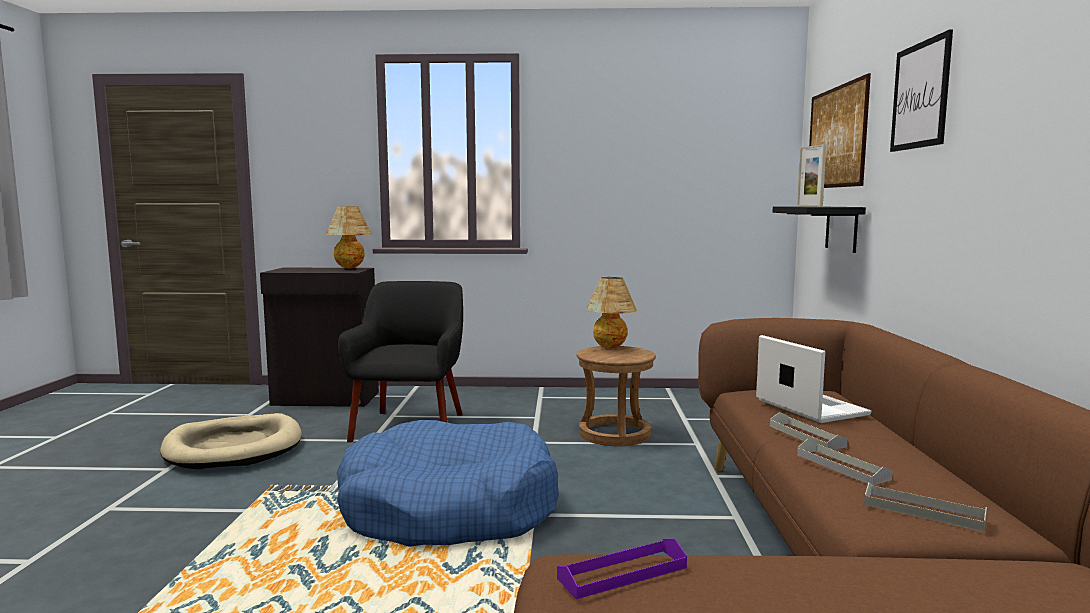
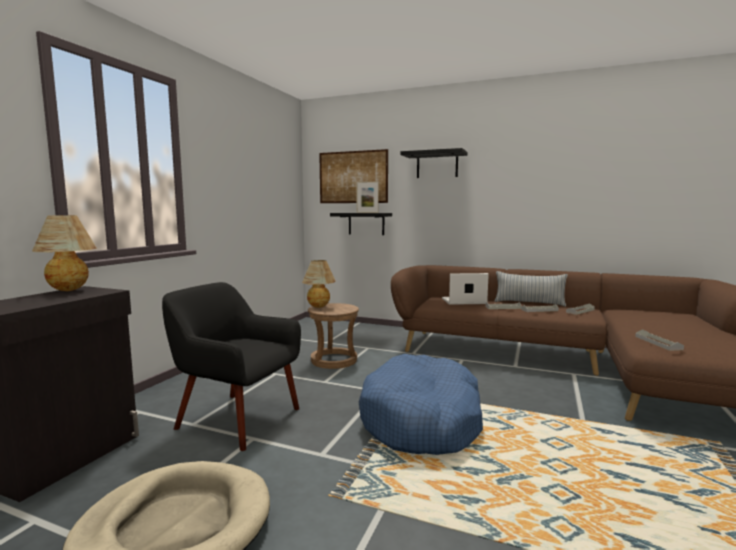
camera: 70 degrees left, 0 degrees up
(622, 573) = (658, 343): purple tray -> grey tray
(920, 95) = (437, 165): picture -> black shelf
(940, 463) = (529, 303): none -> pillow

